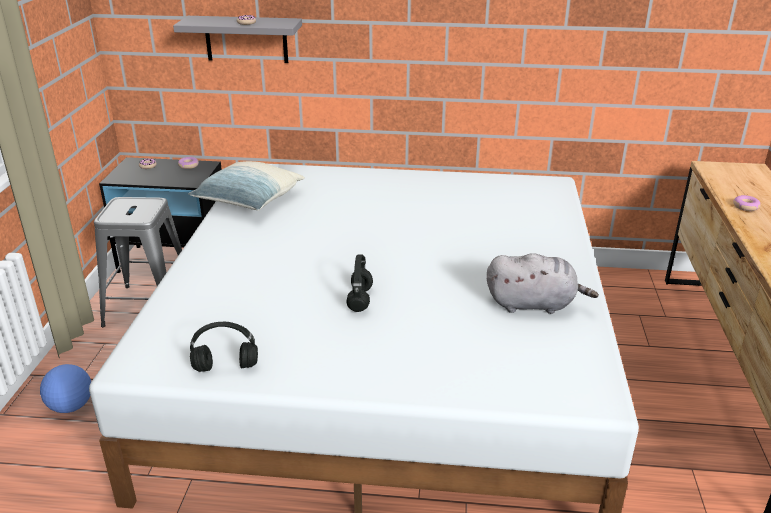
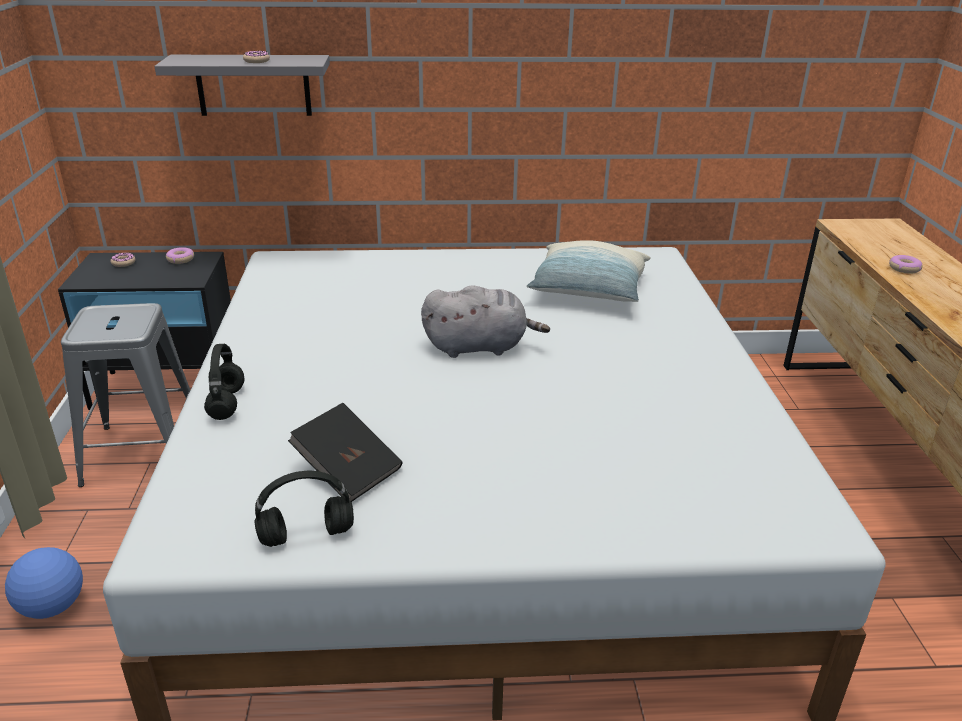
camera: 10 degrees left, 0 degrees up
(248, 200) = (276, 299): pillow -> pillow (589, 291)
(265, 327) = (348, 470): none -> black book
(360, 300) = (467, 422): black headphones -> black headphones (227, 404)
(534, 304) = (693, 408): grey plush toy -> grey plush toy (479, 347)

